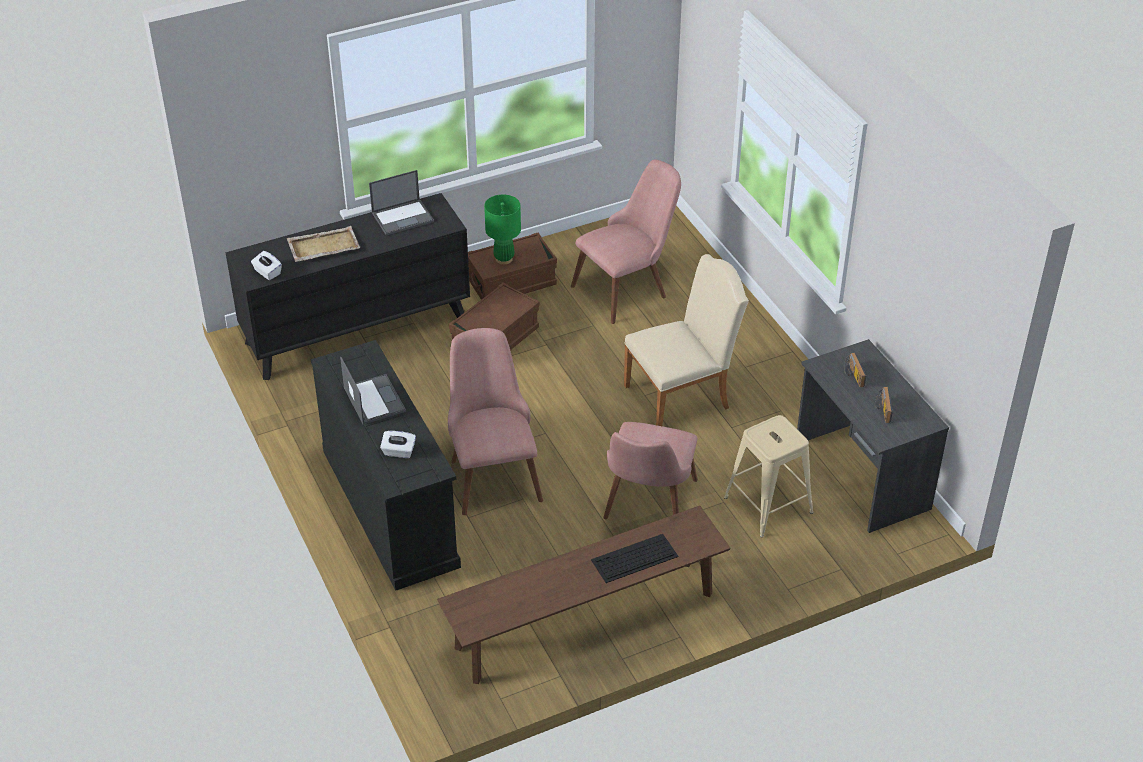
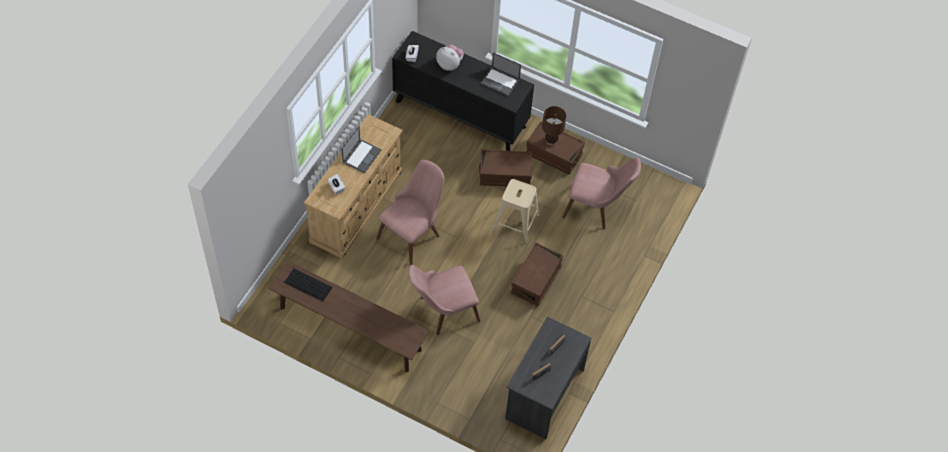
camera: 50 degrees right, 15 degrees up
(323, 246) = (449, 64): beige tray -> plush toy
(389, 507) = (356, 206): black dresser -> beige dresser
(504, 259) = (551, 140): green table lamp -> brown table lamp
(634, 558) = (372, 323): keyboard -> keyboard (307, 285)
(683, 395) = (535, 280): beige chair -> brown storage box
(769, 505) = (488, 363): beige stool -> beige stool (515, 223)

